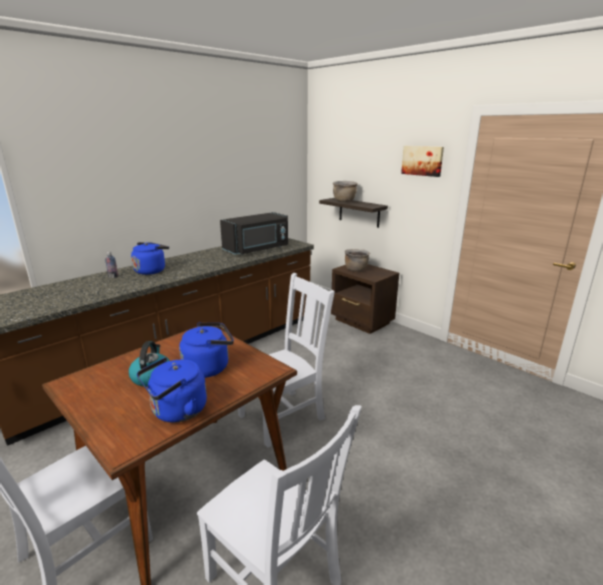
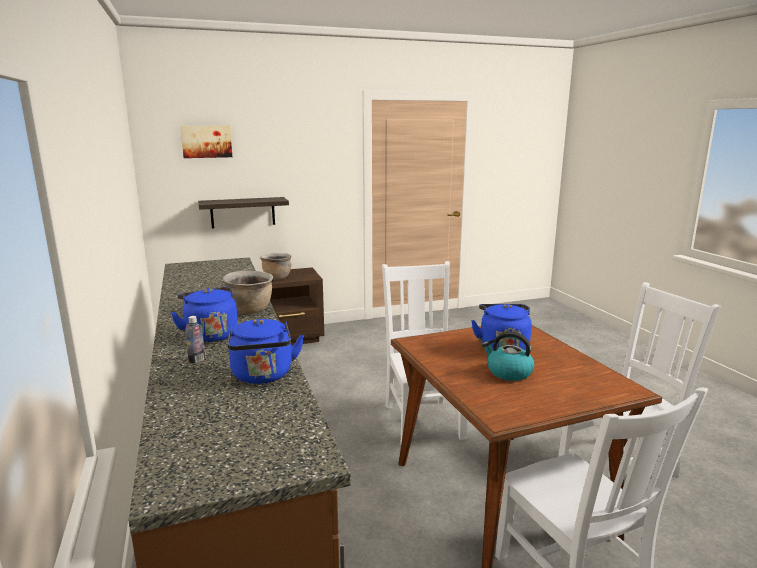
camera: 65 degrees left, 5 degrees down
(176, 412) = (577, 366): blue kettle -> blue kettle (263, 376)
(257, 249) = (220, 277): black microwave -> none
(344, 201) = (231, 201): brown cooking pot -> brown cooking pot (250, 310)
(422, 160) = (319, 143): picture -> picture (206, 141)

